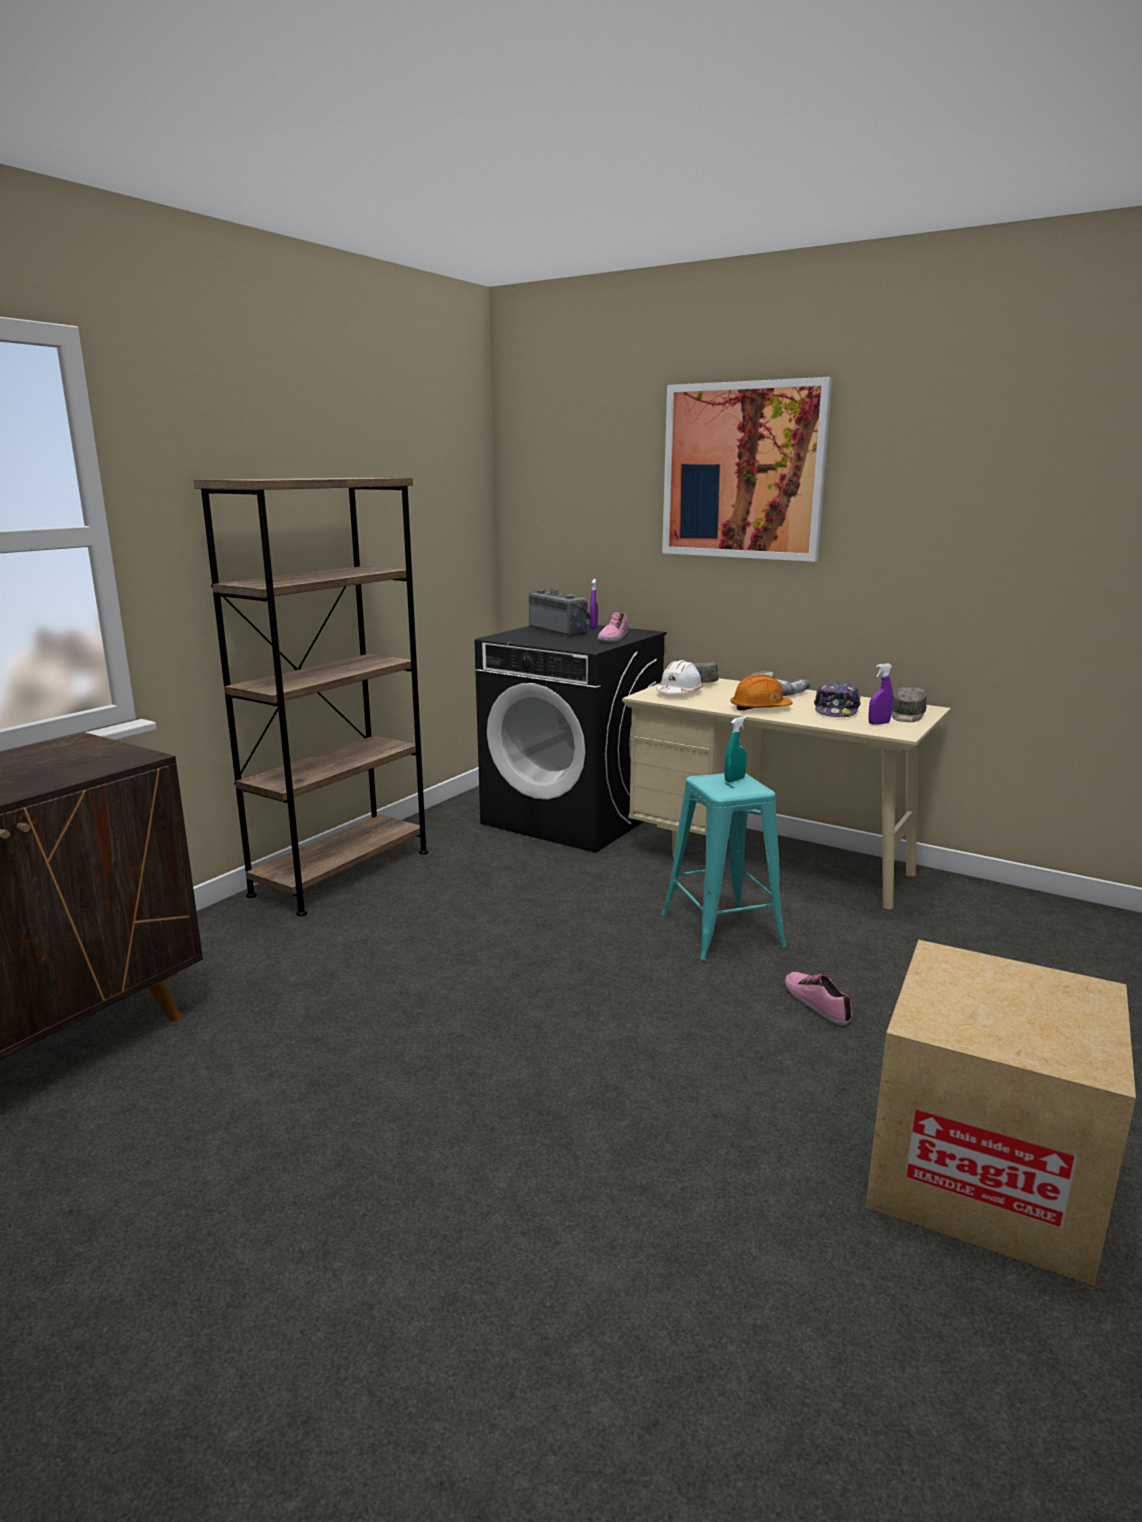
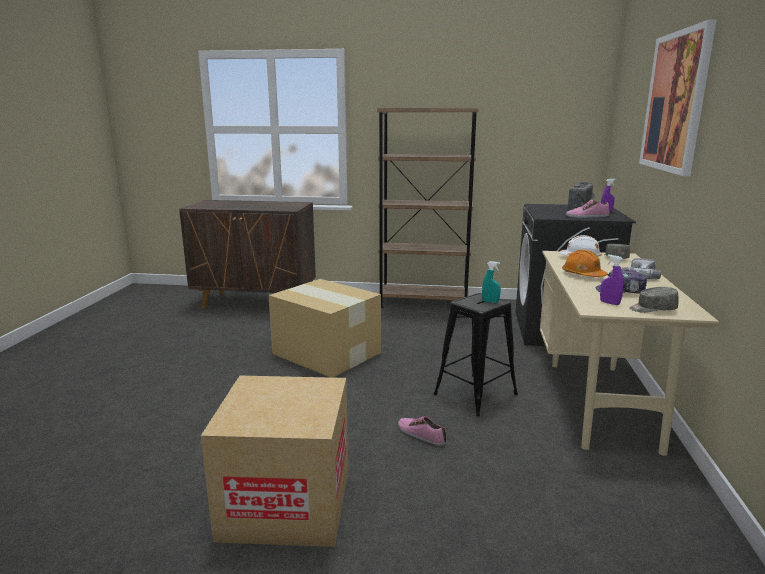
camera: 65 degrees right, 0 degrees up
(455, 1021) = (326, 352): none -> cardboard box
(721, 930) = (475, 394): turquoise stool -> black stool
(817, 1002) = (421, 434): shoe -> shoe turned 90 degrees counterclockwise

